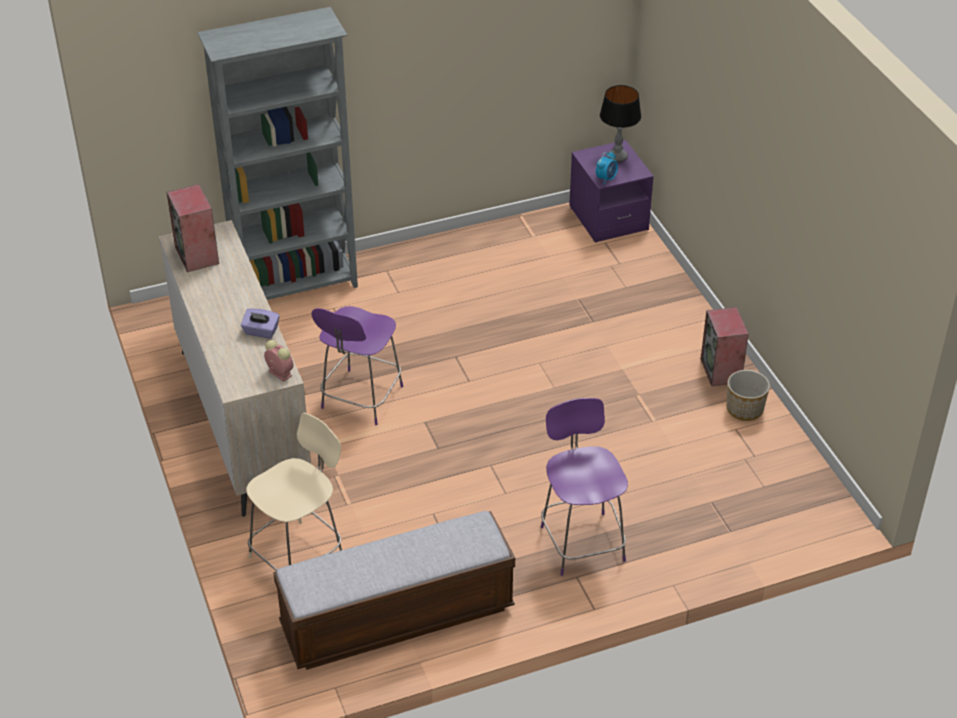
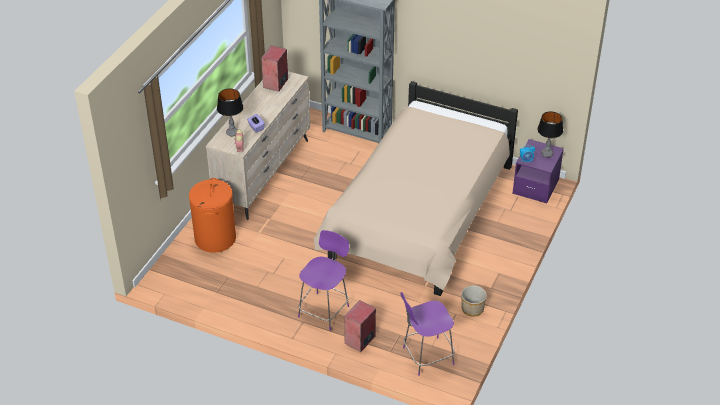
camera: 45 degrees right, 0 degrees up
(236, 360) = (232, 133): none -> table lamp
(299, 555) = (215, 238): beige chair -> orange laundry basket
(360, 399) = (318, 195): purple chair -> purple chair (426, 356)
(397, 618) = (217, 286): bench -> none
(528, 341) = (420, 216): none -> beige bed
(721, 371) = (487, 286): speaker -> speaker (360, 340)

